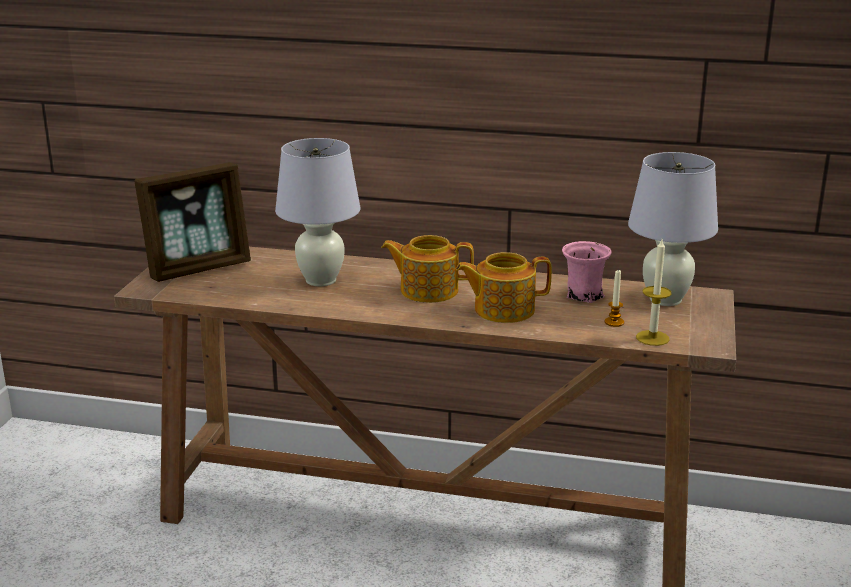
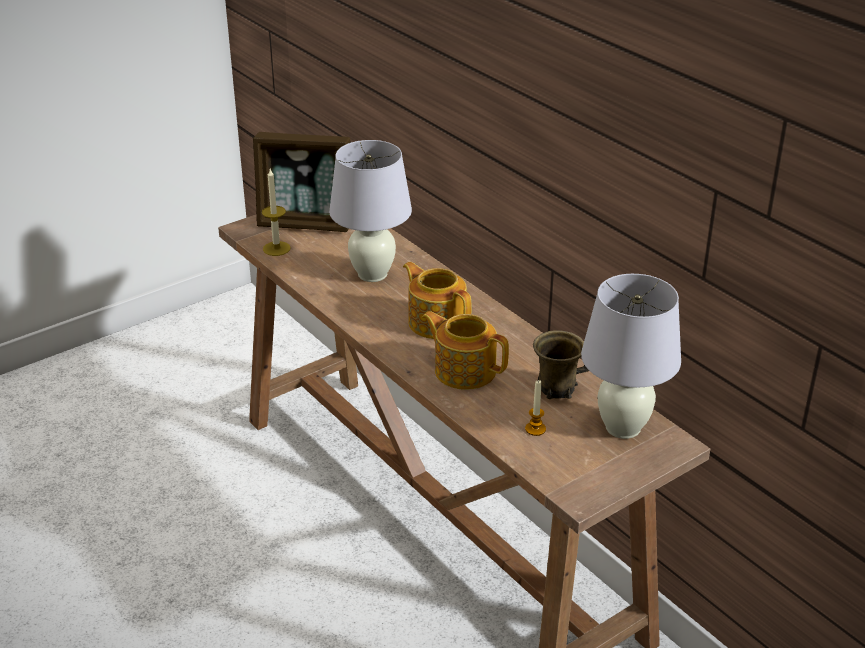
camera: 40 degrees right, 10 degrees up
(583, 295) = (556, 387): pink mug -> brown mug
(652, 338) = (541, 462): candle -> candle (276, 248)

